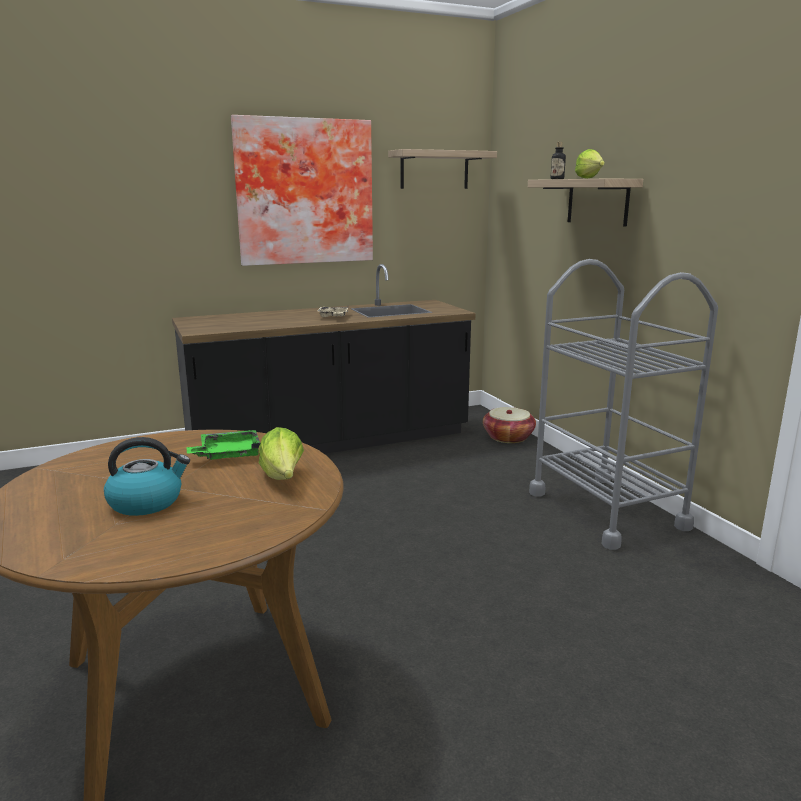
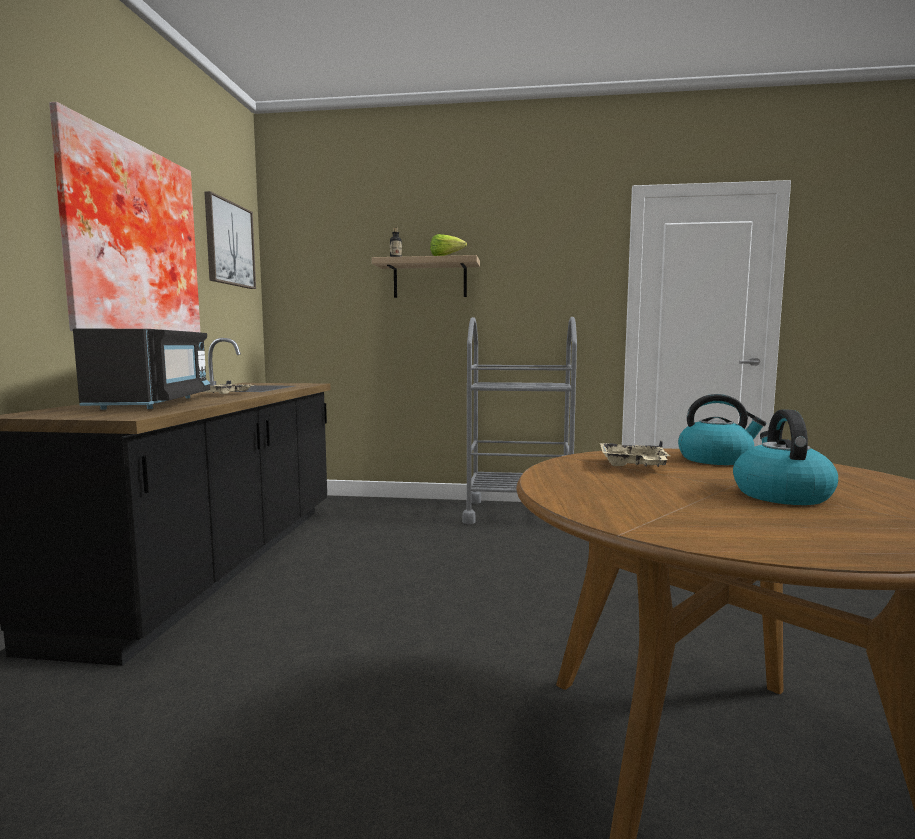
camera: 60 degrees left, 10 degrees down
(228, 454) = (633, 466): green tray -> beige tray
(262, 319) = (153, 403): none -> black microwave
(283, 478) = (715, 459): lettuce -> kettle
(434, 170) = (229, 244): shelf -> picture
(508, 437) = (356, 503): basket -> none

